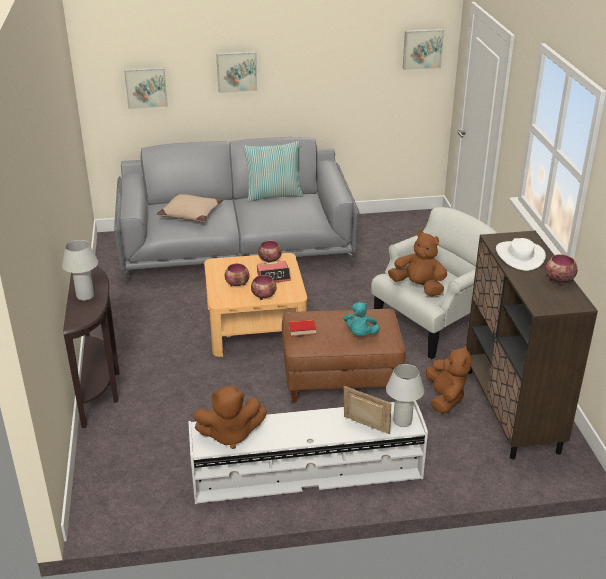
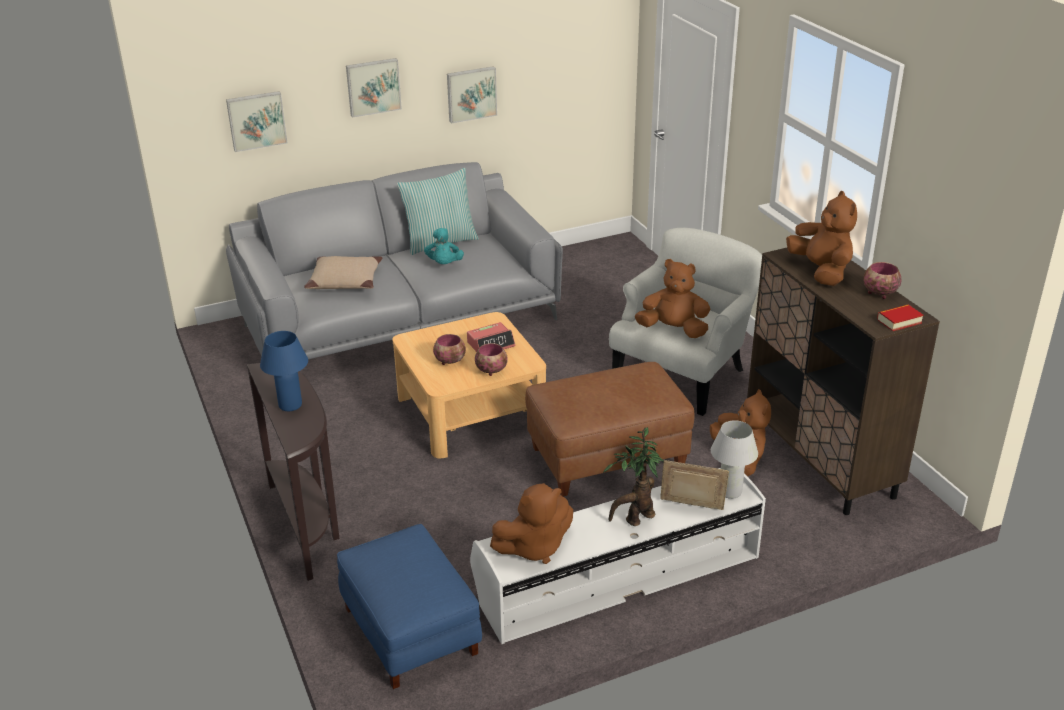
camera: 15 degrees left, 0 degrees up
(85, 296) = (290, 405): white table lamp -> blue table lamp
(136, 479) = (411, 630): none -> blue ottoman
(270, 260) = (476, 325): bowl -> none
(302, 330) = (563, 404): book -> book (899, 321)
(317, 428) = (635, 518): none -> potted plant
(360, 334) = (635, 397): turquoise plush toy -> turquoise plush toy (444, 264)
(422, 48) = (597, 34): picture -> picture (471, 93)
(519, 256) = (821, 271): white hat -> brown plush toy

